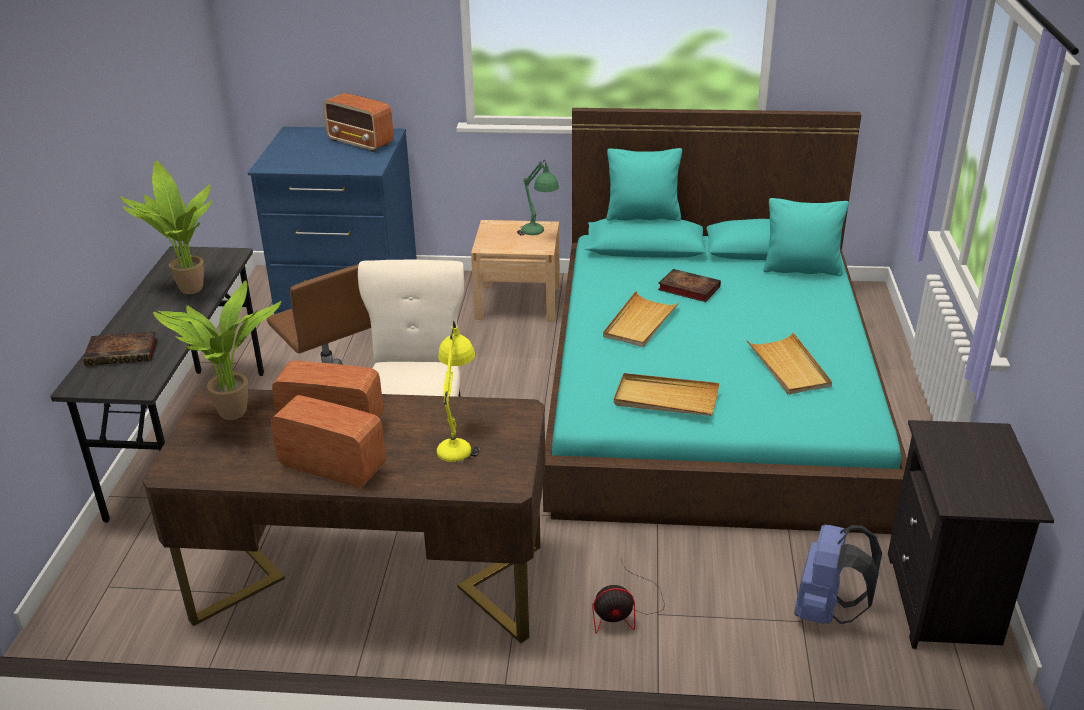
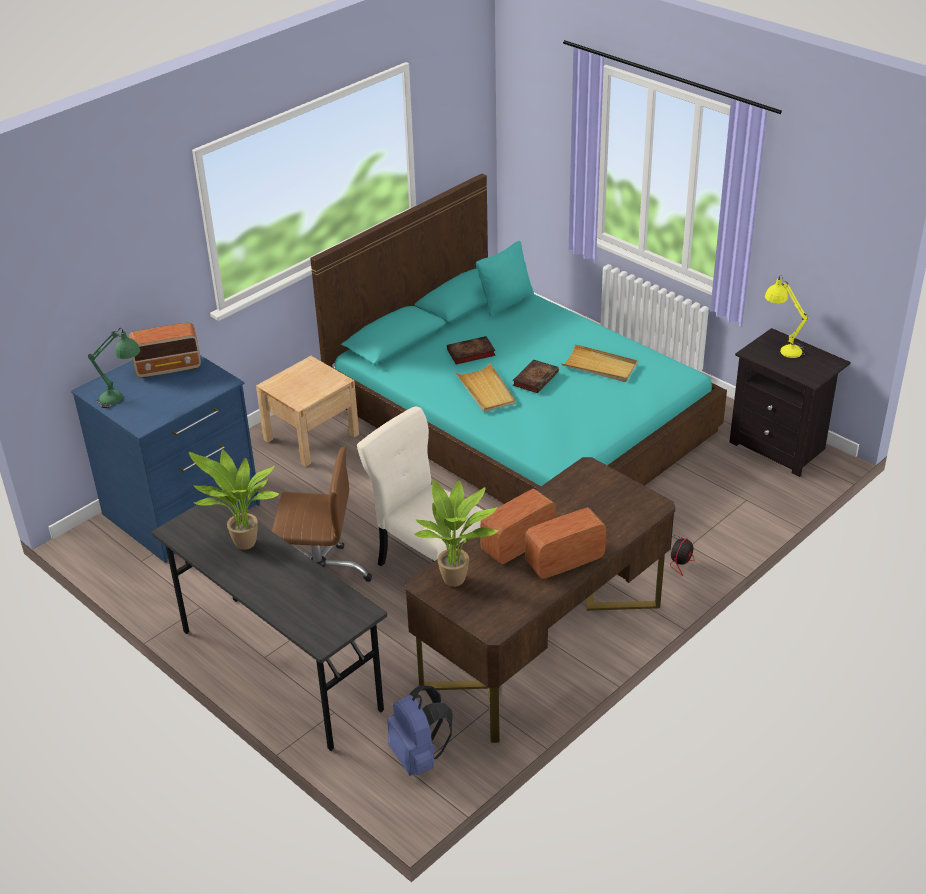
camera: 50 degrees left, 5 degrees up
(124, 352) = (301, 606): book -> book (535, 378)
(458, 439) = (590, 503): yellow table lamp -> yellow table lamp (781, 347)
(538, 235) = (317, 372): green table lamp -> green table lamp (123, 399)
(643, 216) = (382, 318): turquoise pillow -> none
(665, 399) = (579, 424): beige tray -> none
(826, 611) = (748, 487): blue backpack -> blue backpack (419, 757)

